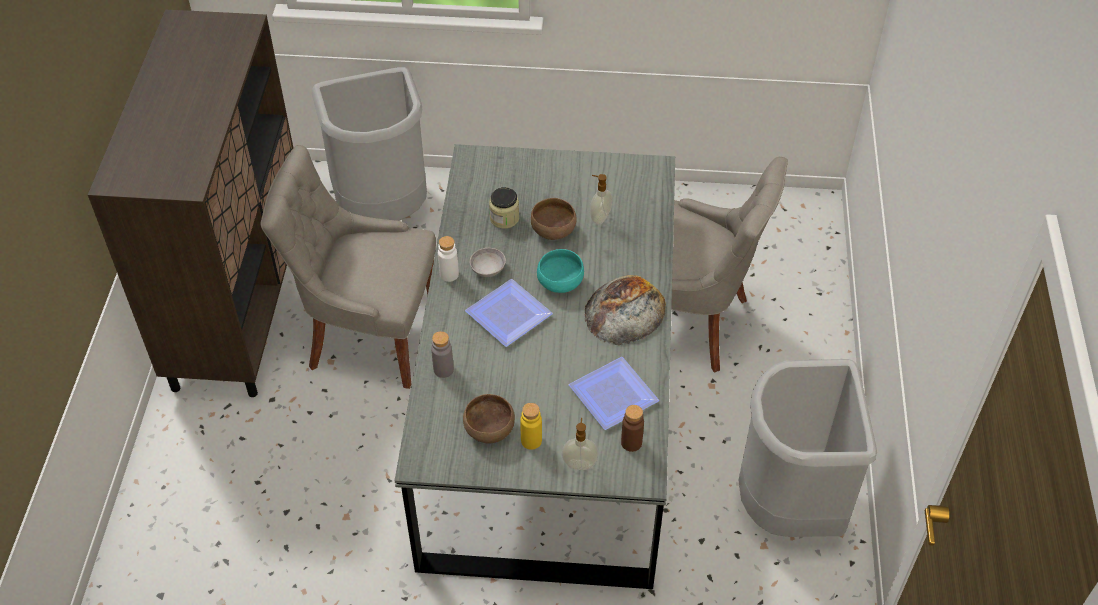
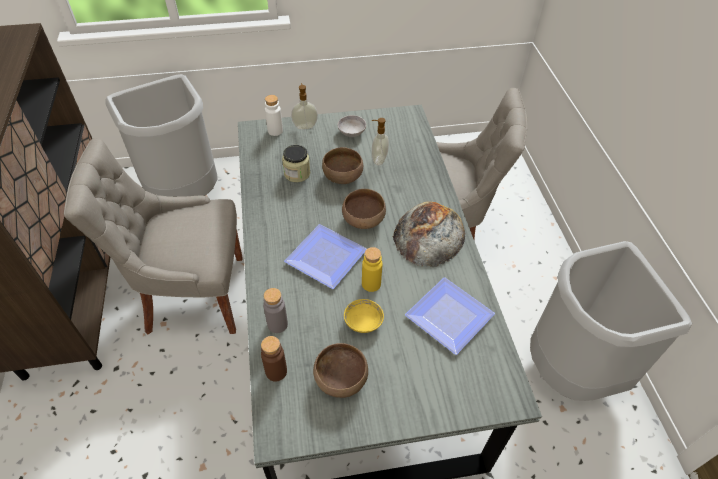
camera: 15 degrees left, 0 degrees up
(449, 274) = (260, 230): white bottle -> white bottle (275, 131)
(488, 269) = (294, 219): grey bowl -> grey bowl (352, 132)
(526, 384) = (363, 322): none -> yellow bowl
(531, 440) = (387, 382): yellow bottle -> yellow bottle (371, 284)
(560, 283) = (364, 220): turquoise bowl -> brown bowl
(579, 463) = (443, 397): soap dispenser -> soap dispenser (305, 126)
(631, 443) = (484, 362): brown bottle -> brown bottle (276, 371)

